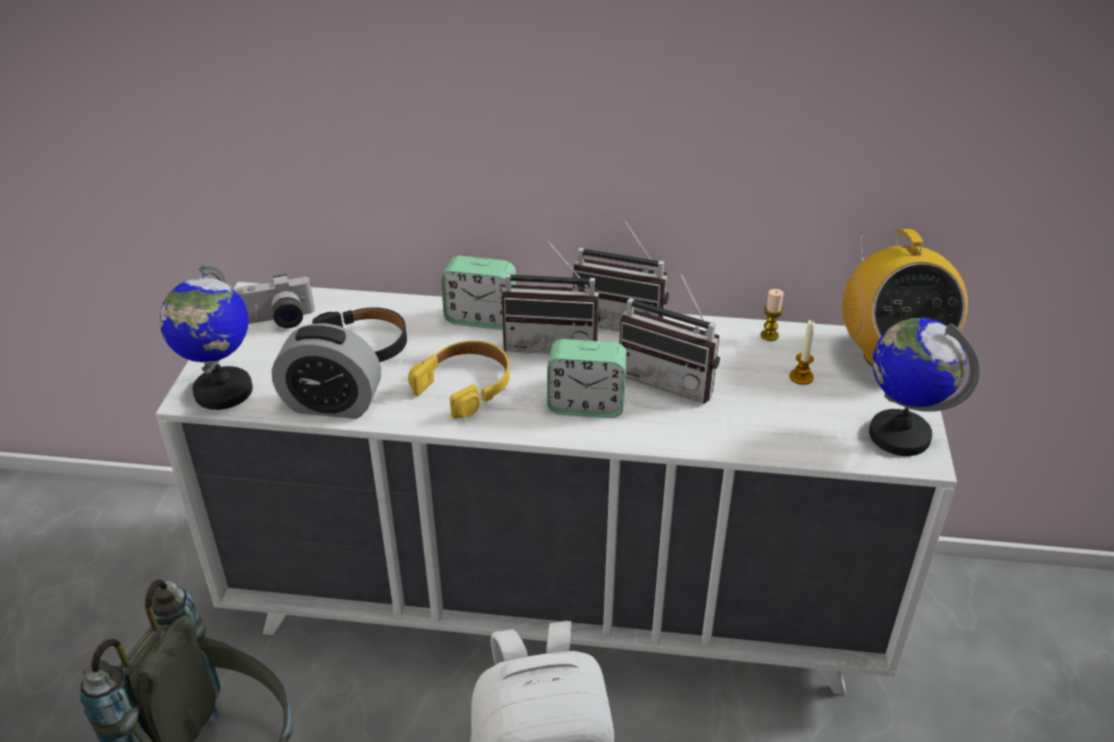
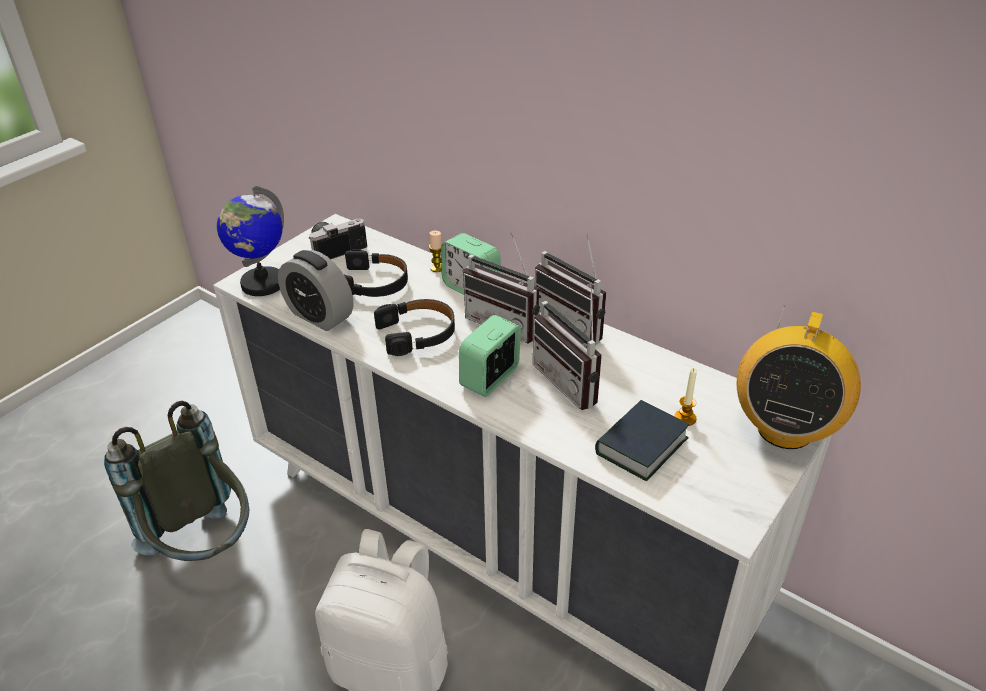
camera: 30 degrees right, 0 degrees up
(279, 321) = (336, 248): camera -> camera turned 135 degrees clockwise
(465, 385) = (417, 333): yellow headphones -> black headphones
(586, 405) = (490, 378): alarm clock -> alarm clock turned 90 degrees clockwise
(769, 335) = (687, 375): candle -> candle (437, 268)
(785, 418) = (641, 446): none -> book
(899, 434) = (730, 498): globe -> none

